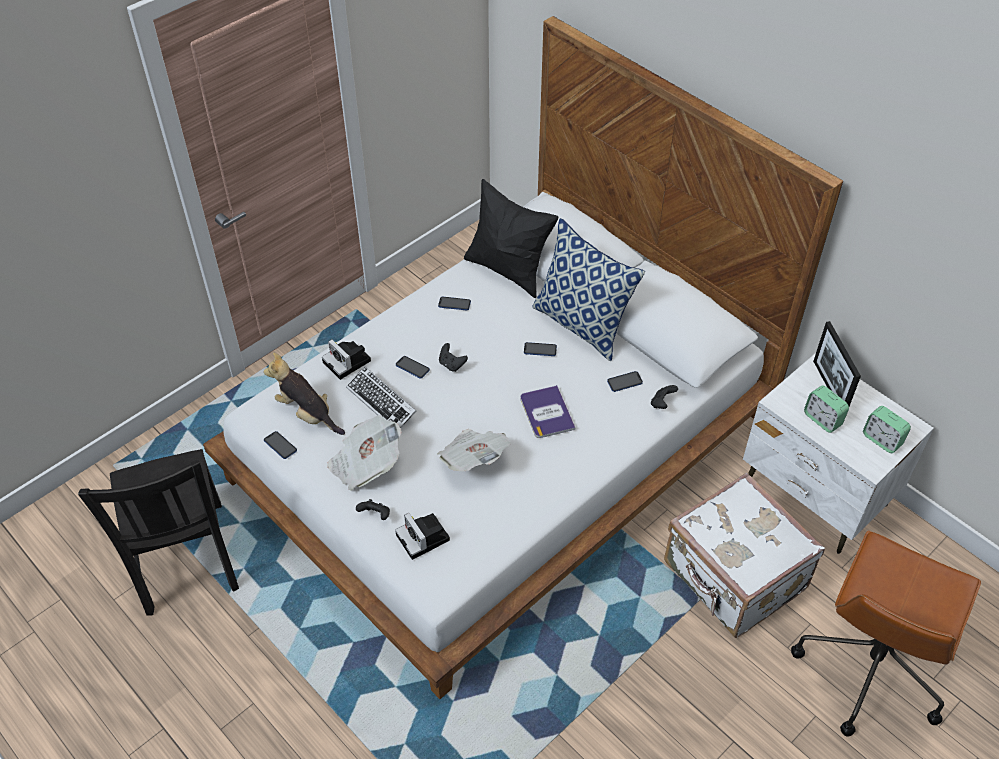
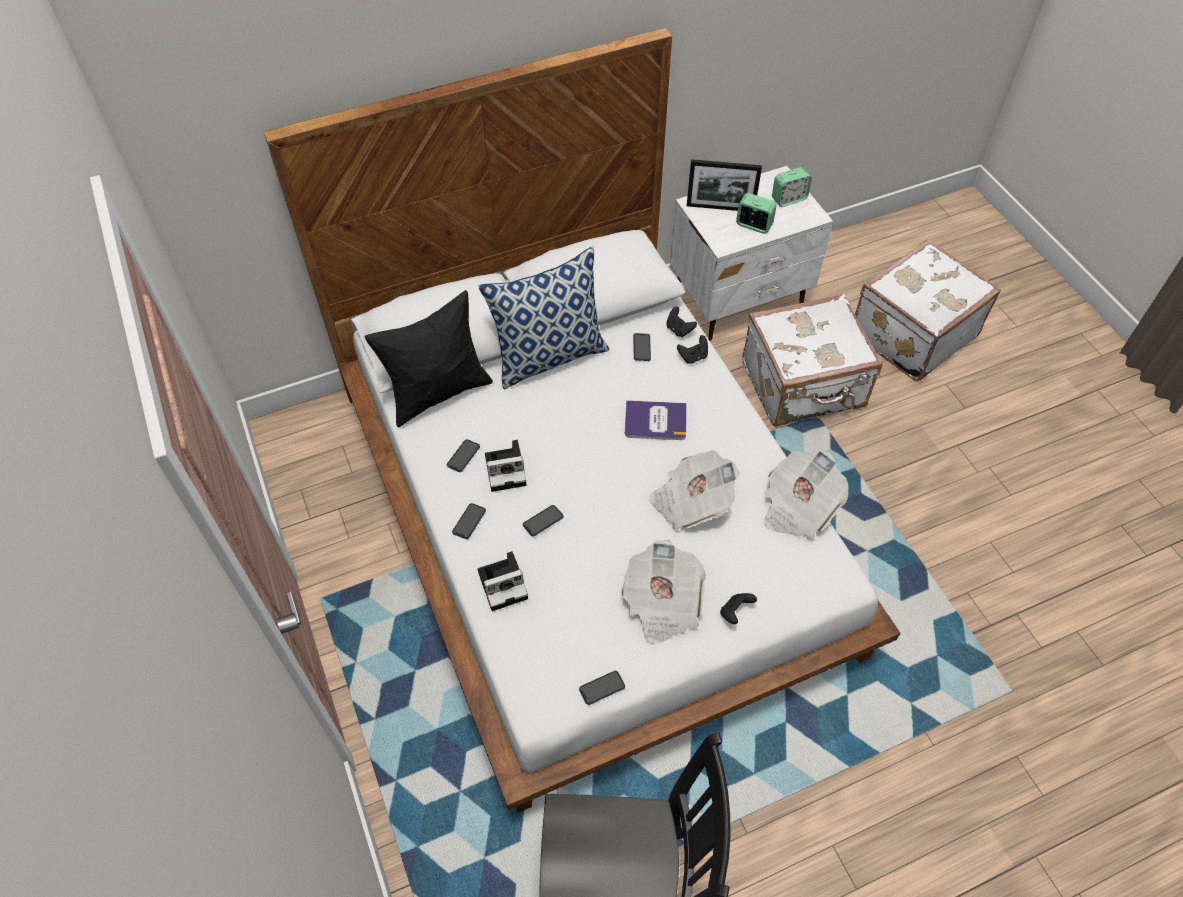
camera: 70 degrees left, 5 degrees up
(307, 413) = (563, 647): plush toy -> none
(381, 402) = (582, 564): keyboard -> none
(424, 538) = (779, 574): camera -> camera (507, 469)
(451, 364) = (554, 483): black game controller -> black game controller (693, 357)
(501, 538) = (798, 507): none -> newspaper
(540, 350) = (568, 401): phone -> phone (469, 521)
(822, 419) = (754, 225): alarm clock -> alarm clock turned 135 degrees counterclockwise
(869, 667) = (911, 333): brown office chair -> white suitcase

